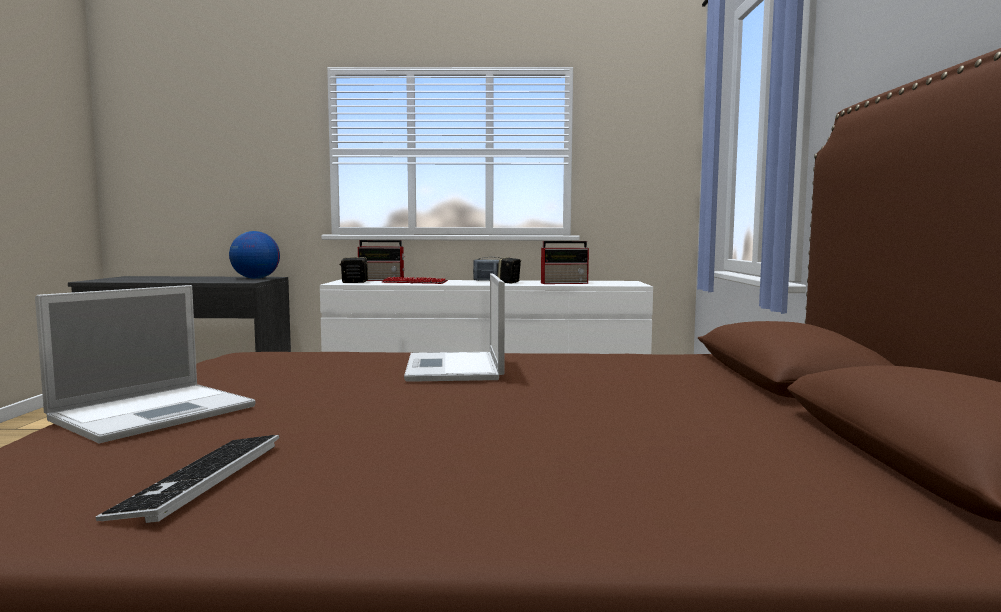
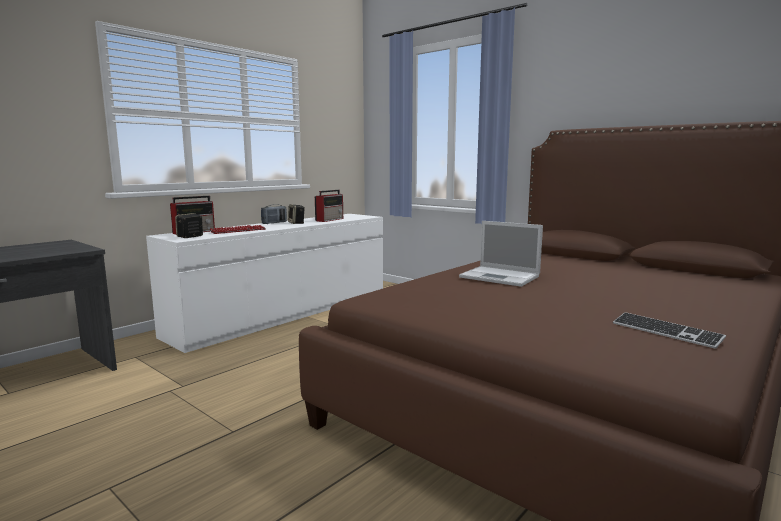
camera: 50 degrees left, 5 degrees up
(157, 412) = (531, 328): laptop -> none
(255, 278) = (59, 245): globe -> none

